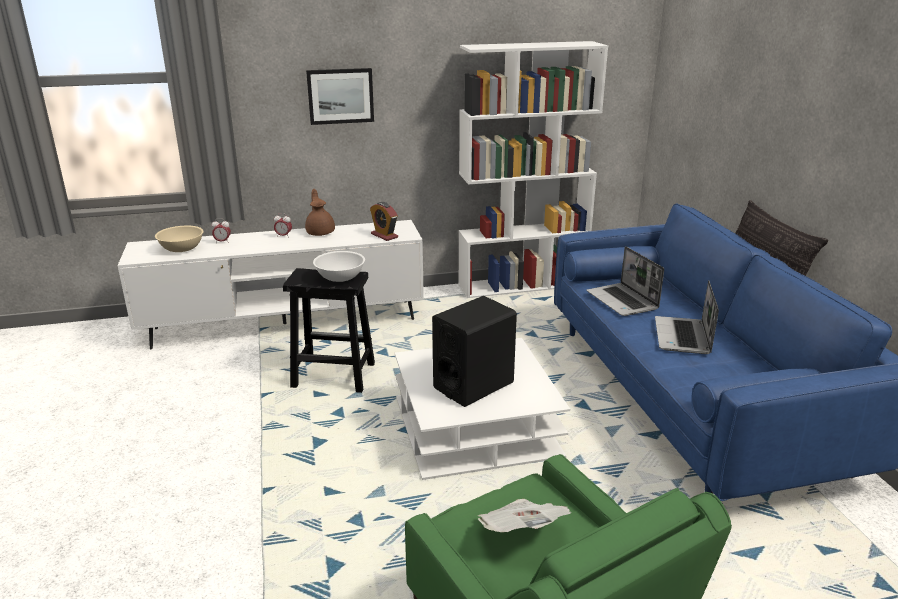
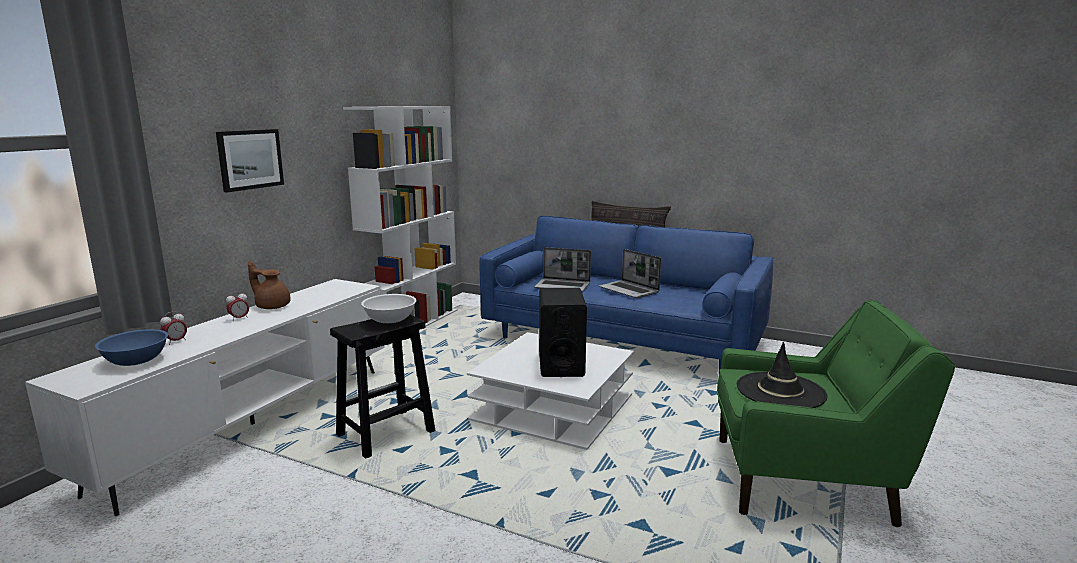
camera: 50 degrees left, 10 degrees down
(182, 249) = (136, 361): beige bowl -> blue bowl
(384, 235) = (341, 292): alarm clock -> none
(521, 533) = (780, 391): newspaper -> black hat

